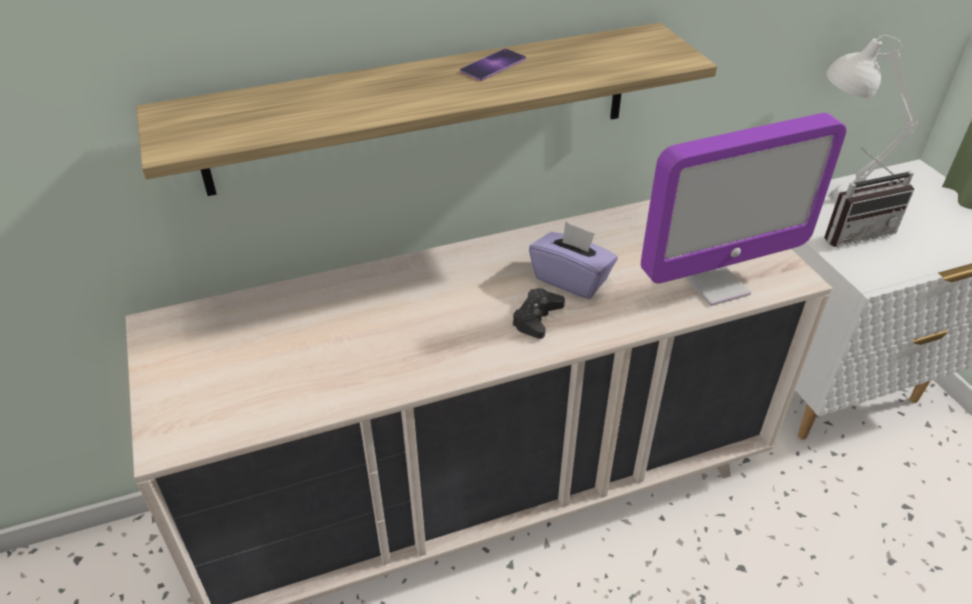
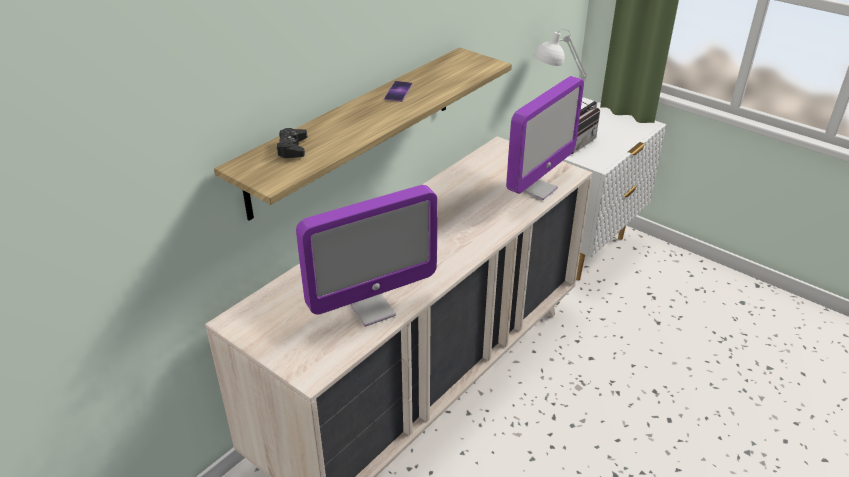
camera: 30 degrees left, 5 degrees down
(323, 381) = (372, 309): none -> monitor
(537, 318) = (460, 236): black game controller -> black game controller (292, 148)
(571, 279) = (461, 211): purple tissue box -> none

